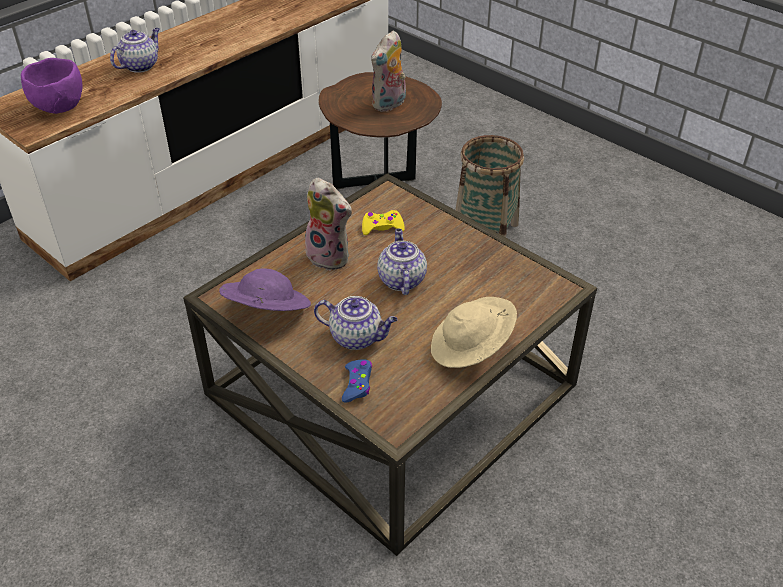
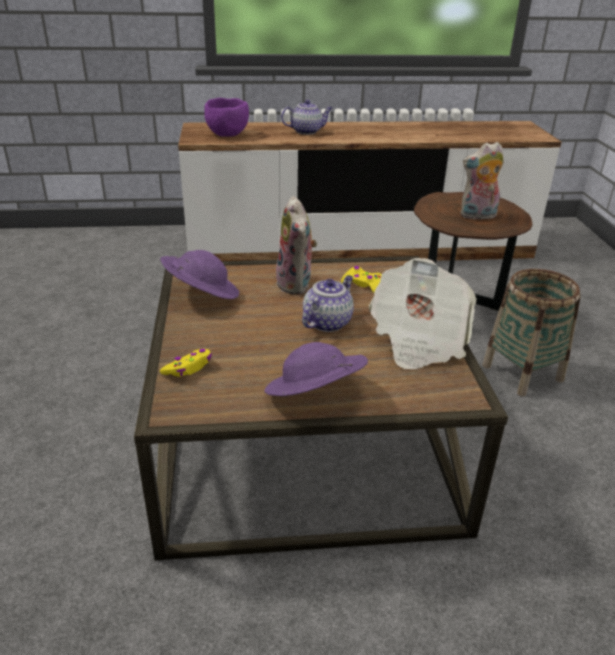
camera: 40 degrees right, 10 degrees down
(357, 337) = (237, 340): teapot -> none
(357, 384) = (188, 368): blue game controller -> yellow game controller
(471, 348) = (314, 396): beige hat -> purple hat
(480, 257) = (418, 339): none -> newspaper

